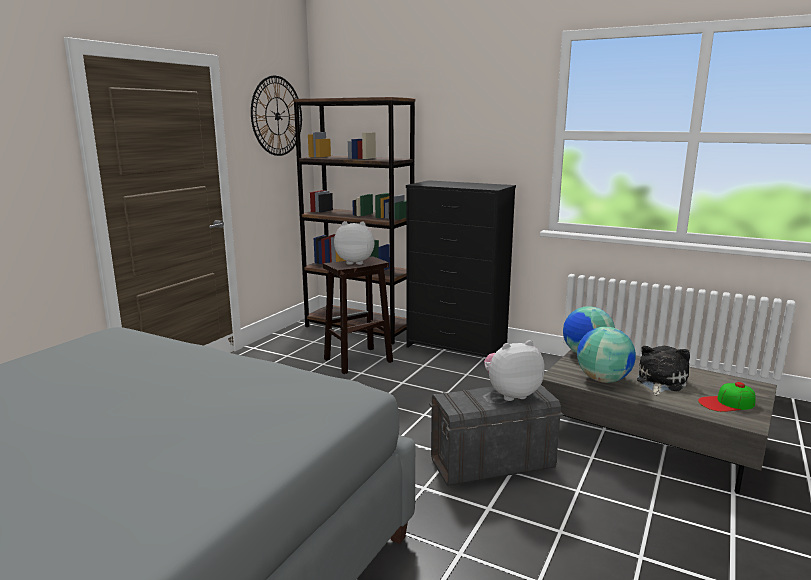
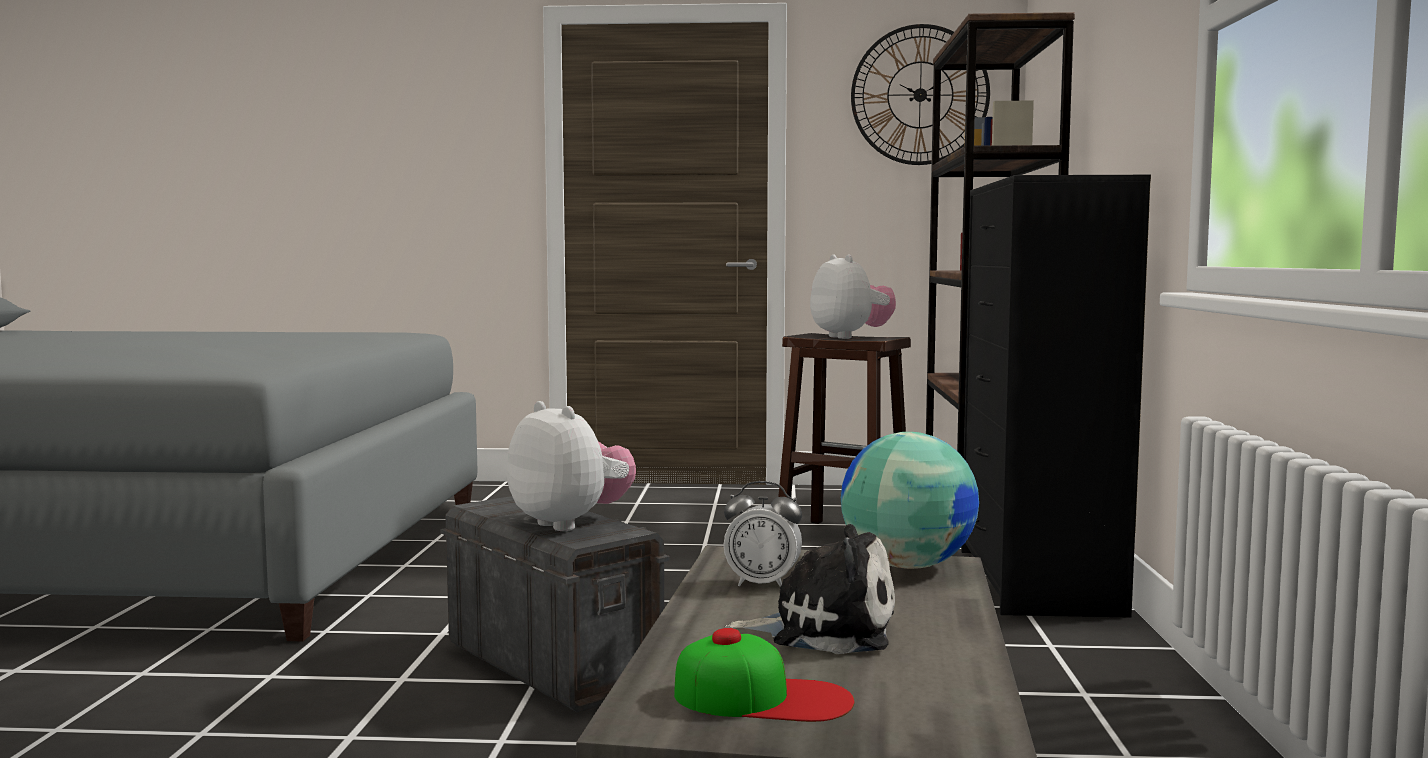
camera: 65 degrees right, 10 degrees down
(602, 379) = (762, 584): globe -> alarm clock
(727, 403) = (763, 697): cap -> cap turned 135 degrees clockwise

